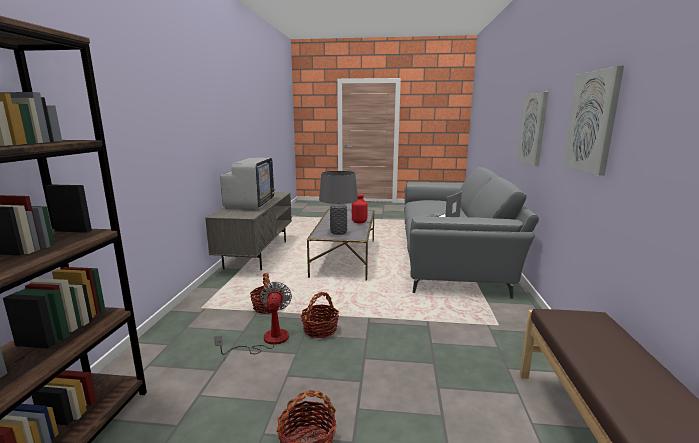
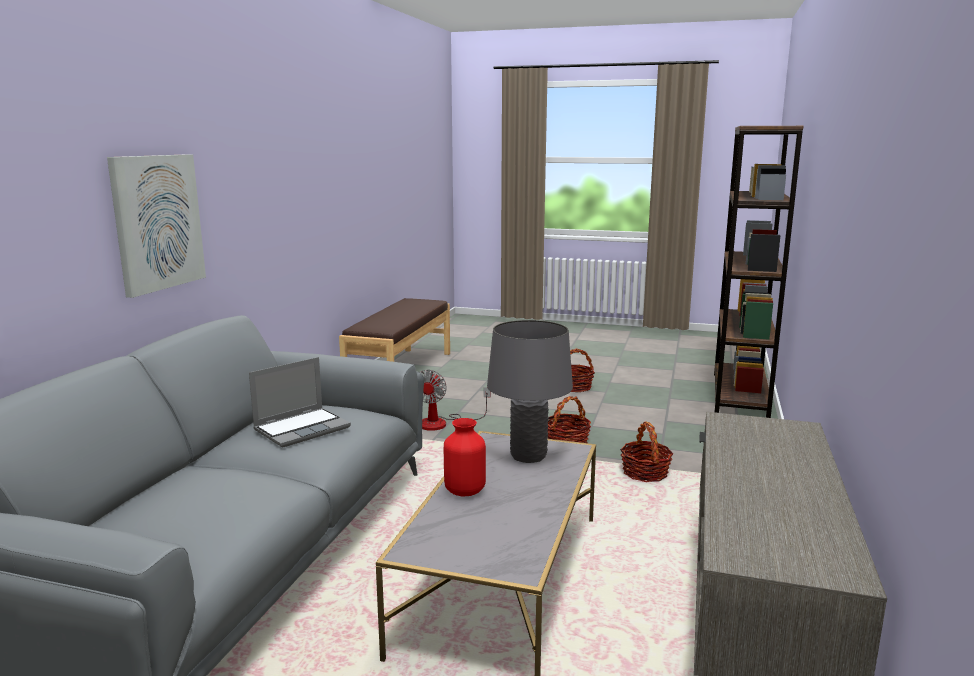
camera: 170 degrees left, 0 degrees up
(250, 203) = (779, 476): television -> none
(267, 341) = (627, 437): fan -> fan (442, 423)
(592, 121) = (280, 190): picture -> none

